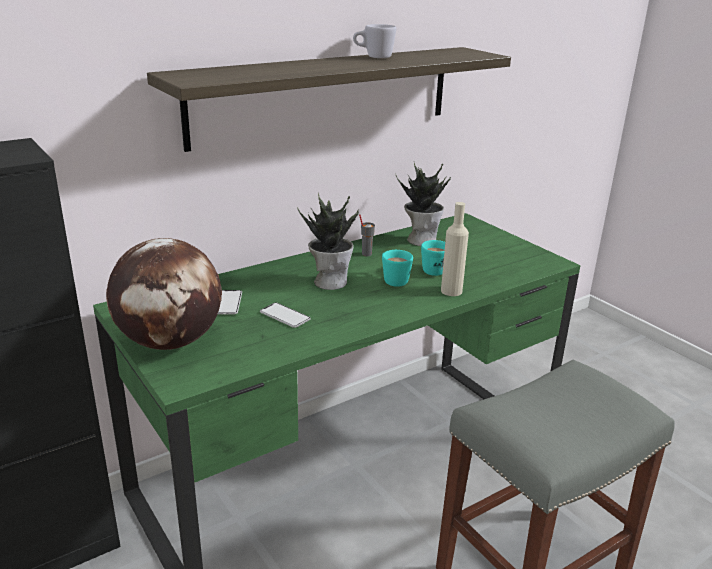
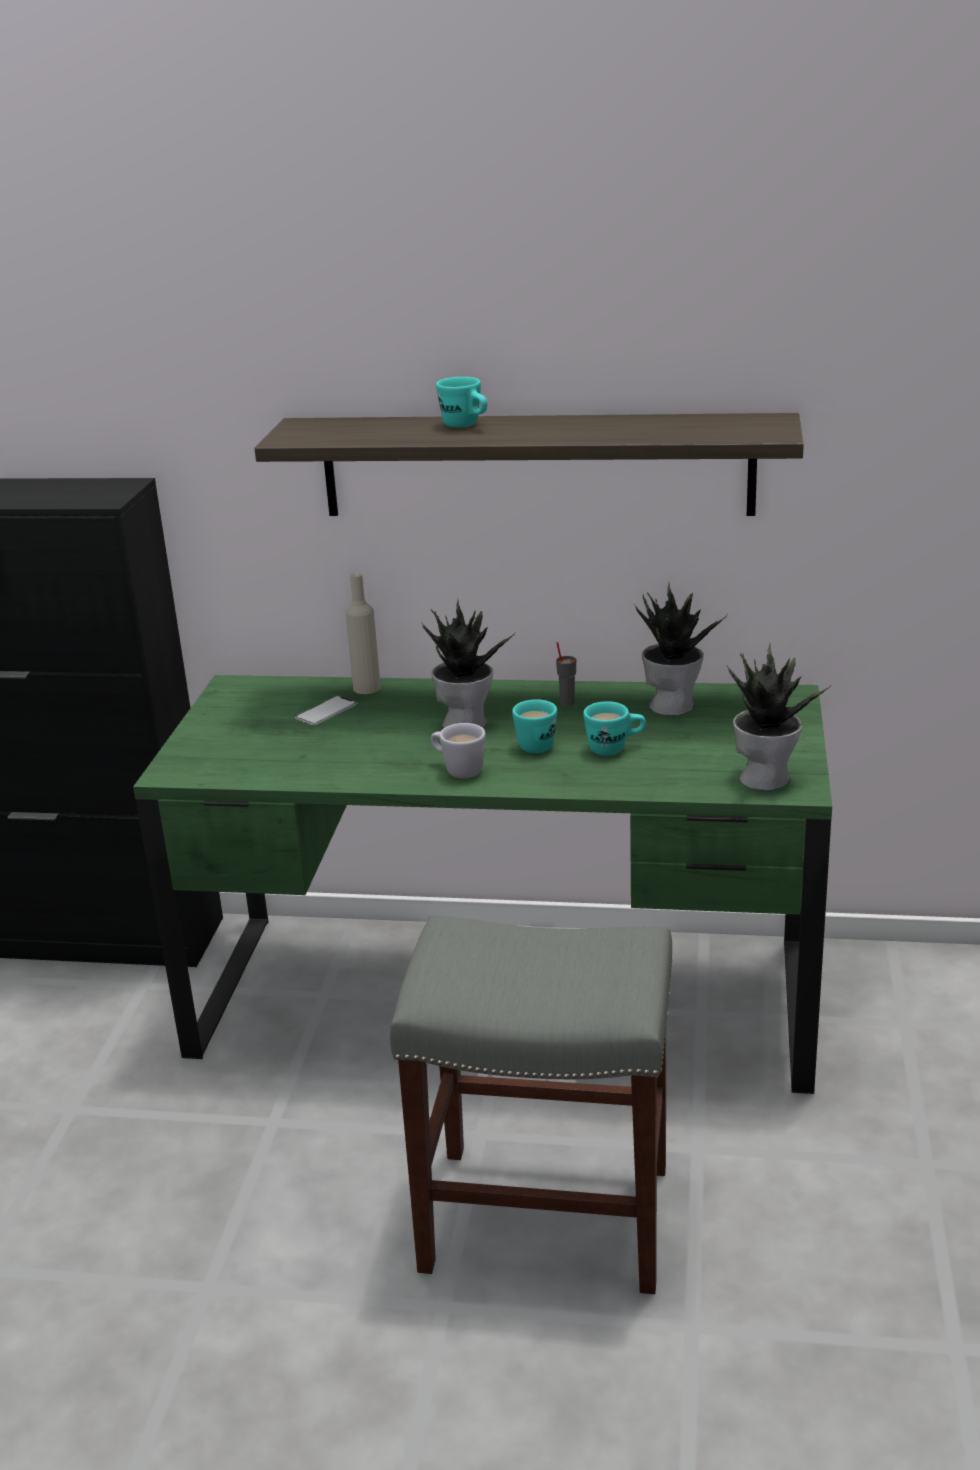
camera: 45 degrees right, 0 degrees up
(171, 342) = (219, 733): globe -> none
(285, 316) = (355, 744): phone -> none
(302, 65) = (466, 426): none -> turquoise mug
(373, 57) = (594, 421): white mug -> white mug (458, 769)
(451, 291) = (581, 779): beige bottle -> beige bottle (366, 688)
(530, 261) = (766, 777): none -> potted plant

